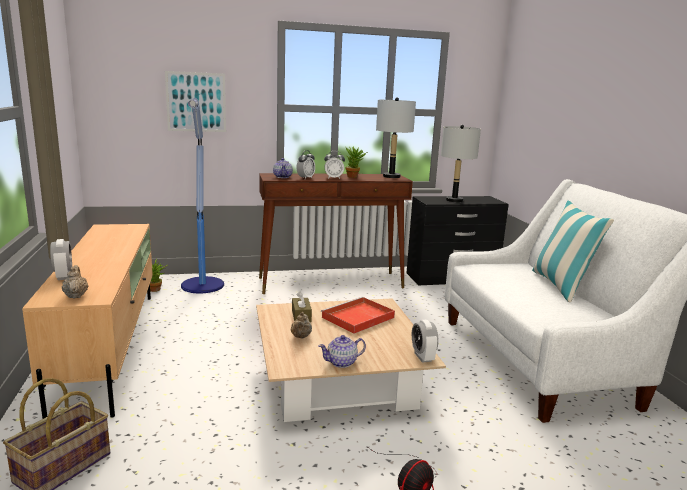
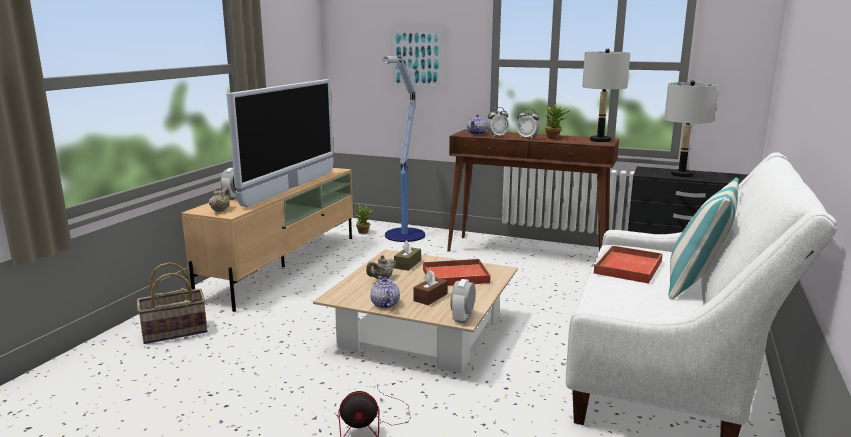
camera: 35 degrees right, 0 degrees up
(119, 254) = (291, 188): none -> television
(342, 362) = (385, 304): teapot -> teapot turned 60 degrees clockwise
(369, 344) = (430, 297): none -> brown tissue box
(506, 282) = (628, 268): none -> red tray

